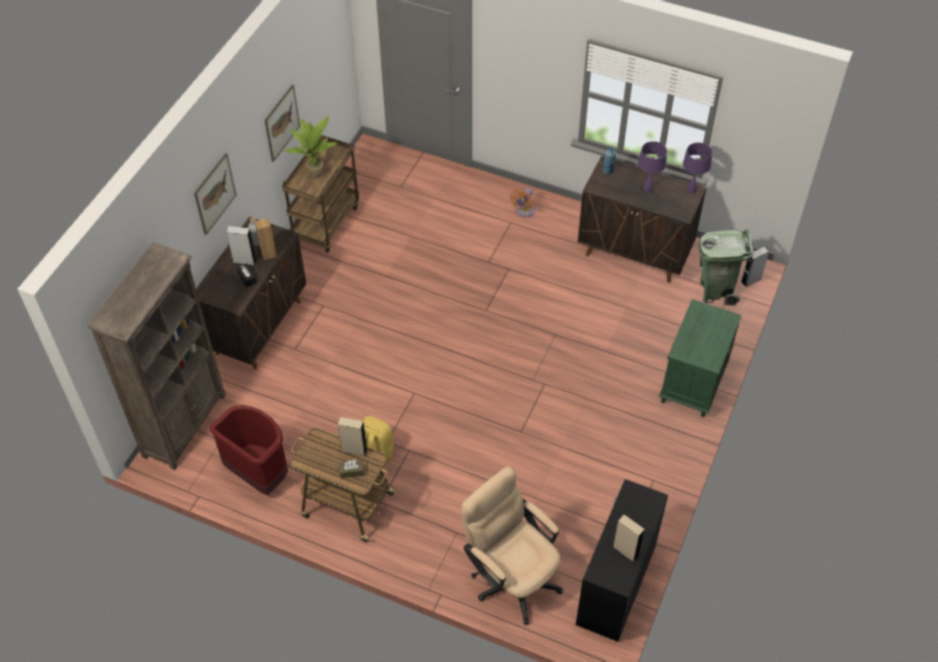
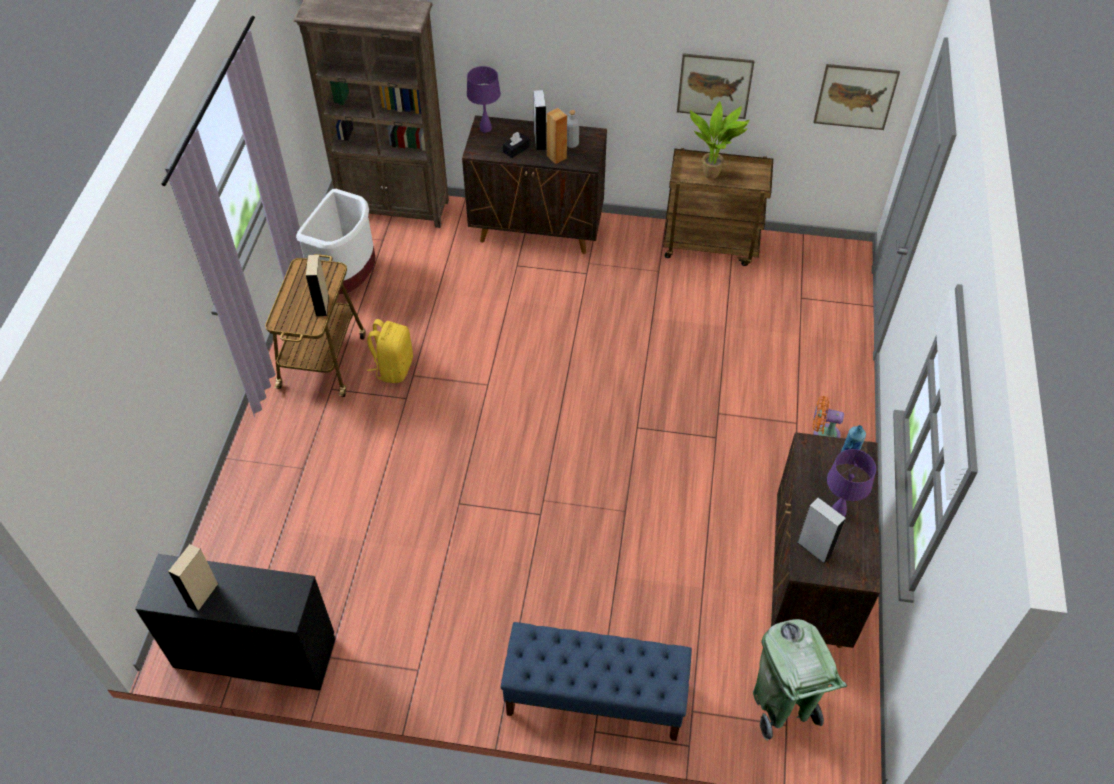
camera: 75 degrees right, 0 degrees up
(215, 193) = (561, 53): picture -> picture (855, 97)
(258, 473) = (348, 279): red trash can -> white trash can
(351, 471) = (294, 310): brown tissue box -> none
(511, 577) = (251, 535): beige office chair -> none
(692, 189) = (864, 572): purple table lamp -> purple table lamp (485, 128)
(693, 384) = (594, 698): green nightstand -> blue bench
(751, 280) = (825, 756): grey speaker -> grey speaker (814, 548)

